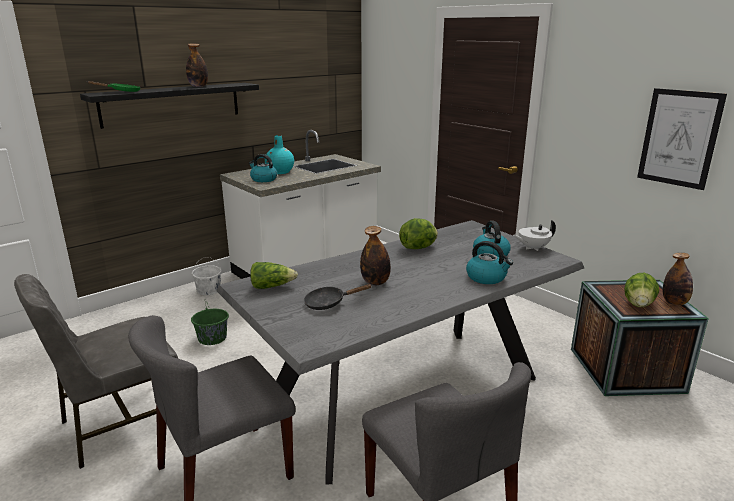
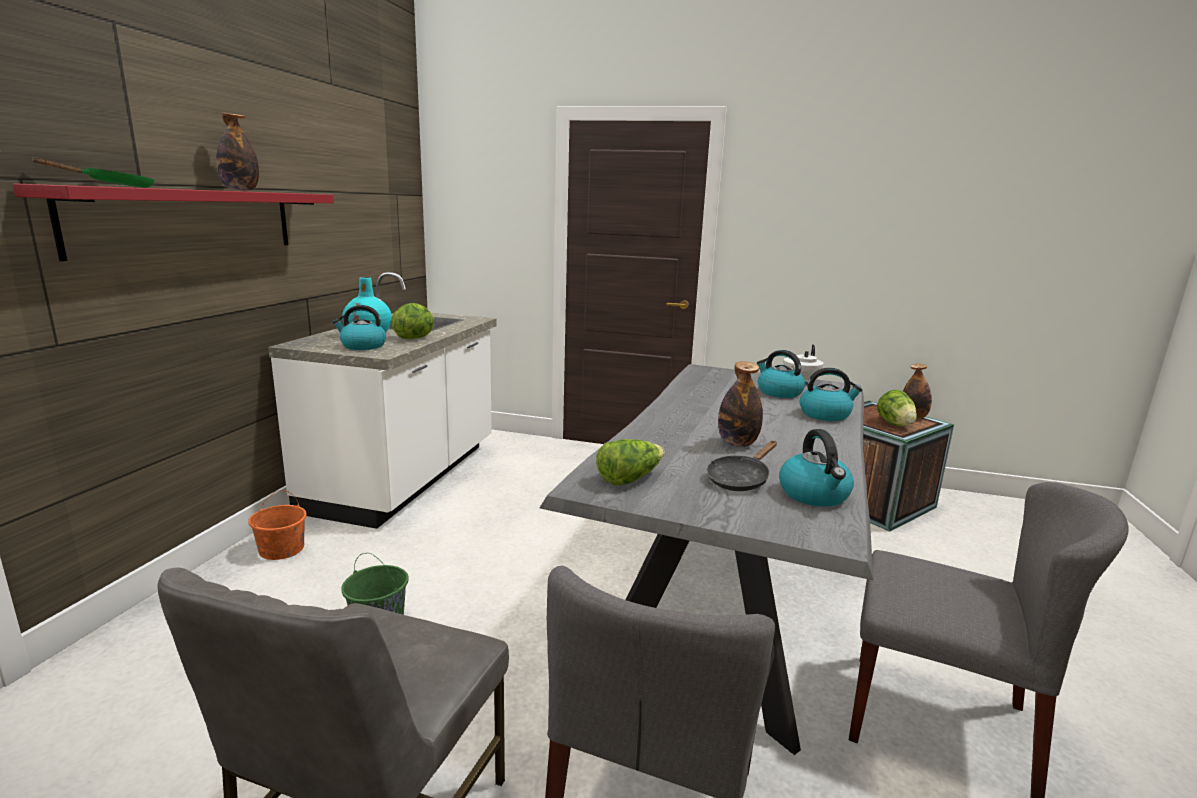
camera: 35 degrees left, 5 degrees down
(172, 104) = (190, 220): black shelf -> red shelf
(209, 290) = (282, 549): white bucket -> orange bucket
(352, 323) = (814, 495): none -> kettle
(418, 248) = (699, 399): lettuce -> lettuce (415, 338)
(679, 138) = (883, 250): picture -> none

